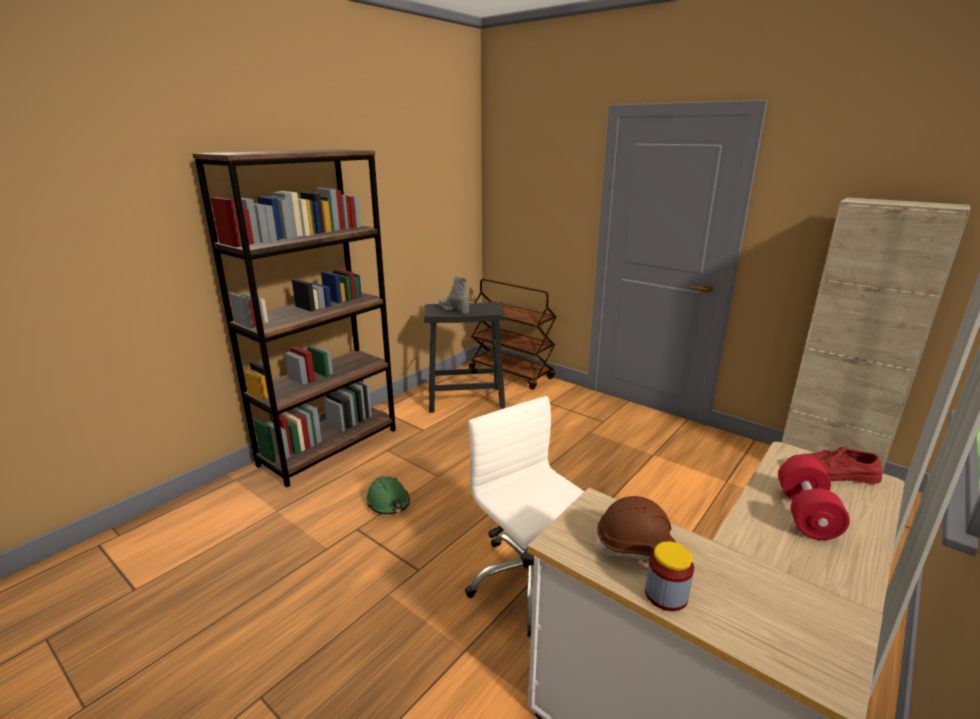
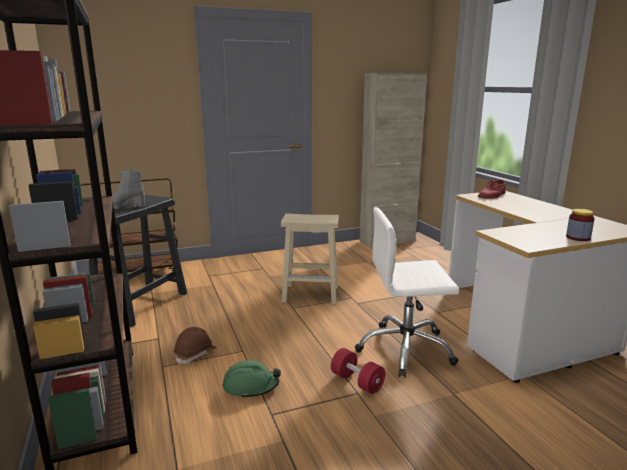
camera: 60 degrees left, 5 degrees down
(584, 472) = (311, 294): none -> beige stool
(637, 549) = (540, 234): brown hard hat -> brown hard hat (195, 354)
(806, 514) = (522, 206): red dumbbell -> red dumbbell (357, 382)

